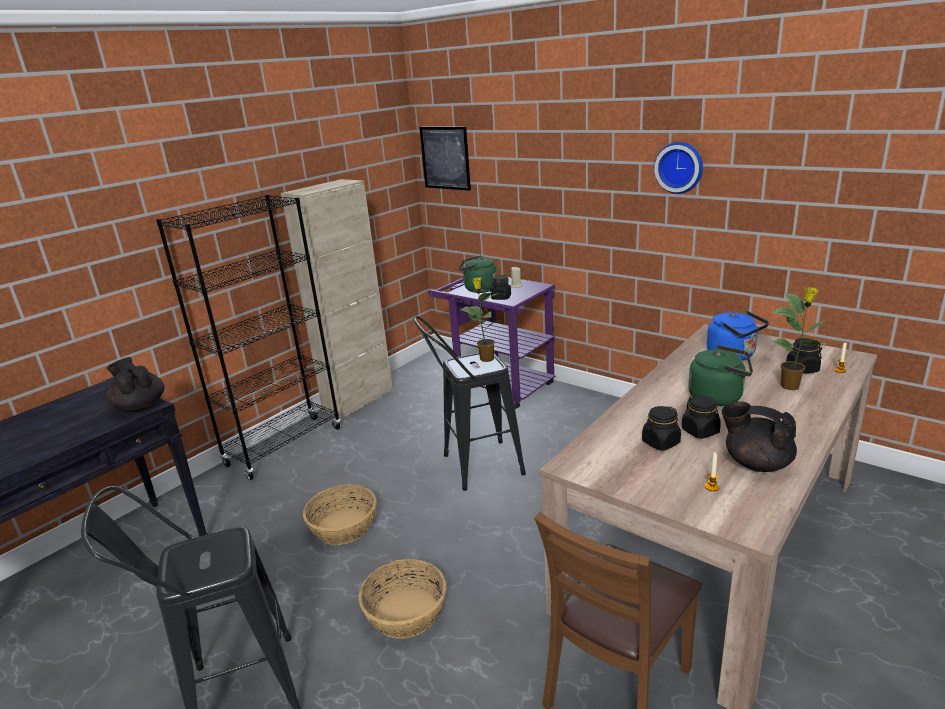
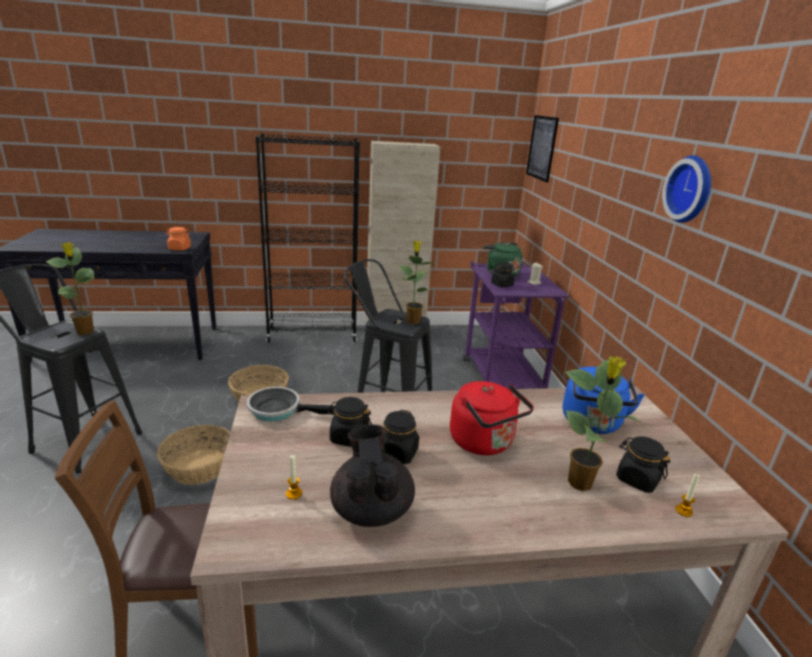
camera: 40 degrees right, 0 degrees up
(140, 406) = (179, 249): black teapot -> orange jar
(228, 539) = (85, 332): none -> potted plant
(586, 459) = (279, 410): none -> frying pan
(719, 397) = (484, 443): green kettle -> red kettle

